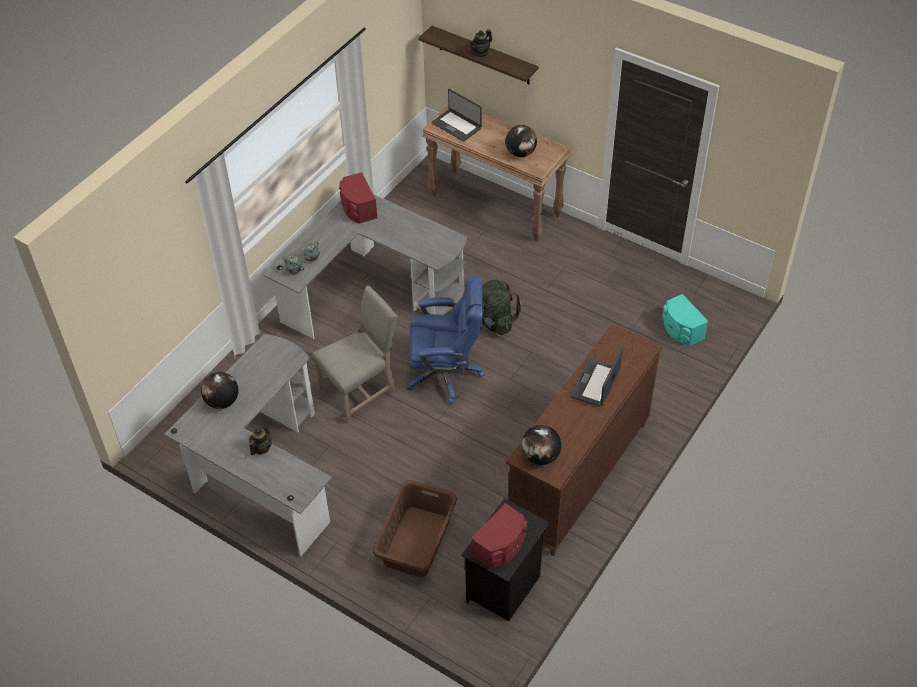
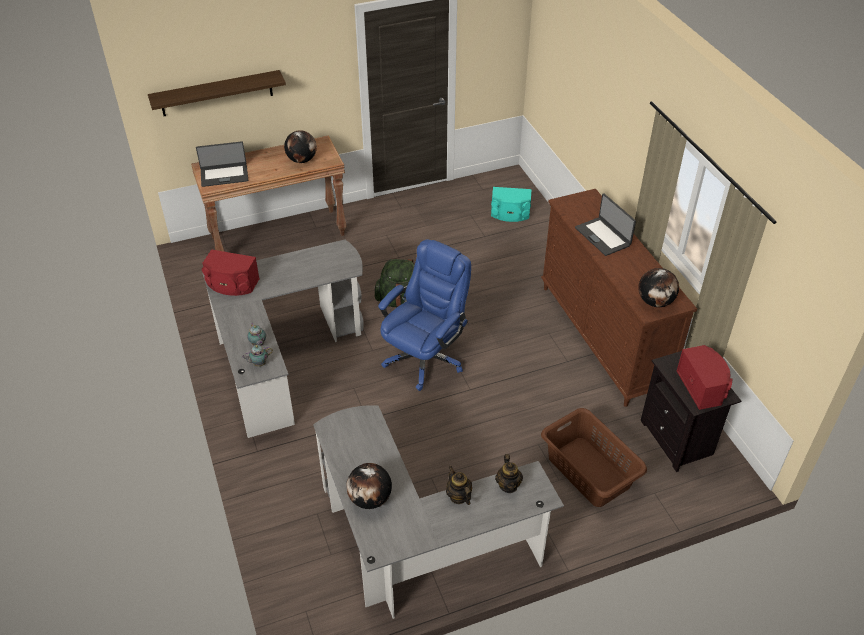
camera: 55 degrees left, 5 degrees down
(361, 390) = (388, 422): beige chair -> none
(481, 53) = (221, 87): teapot -> teapot (508, 485)

